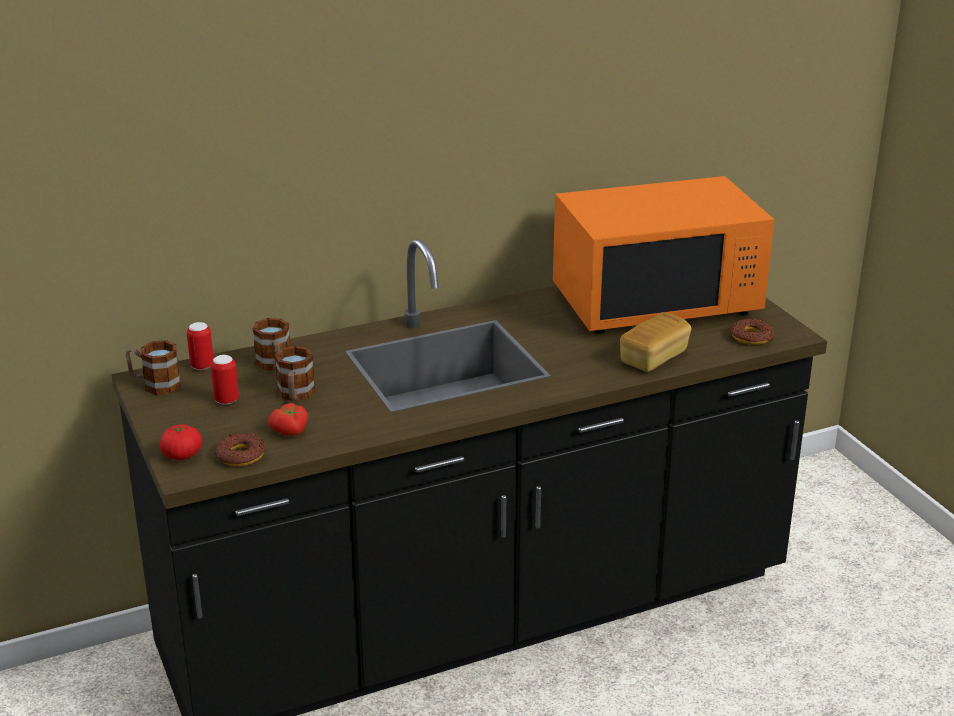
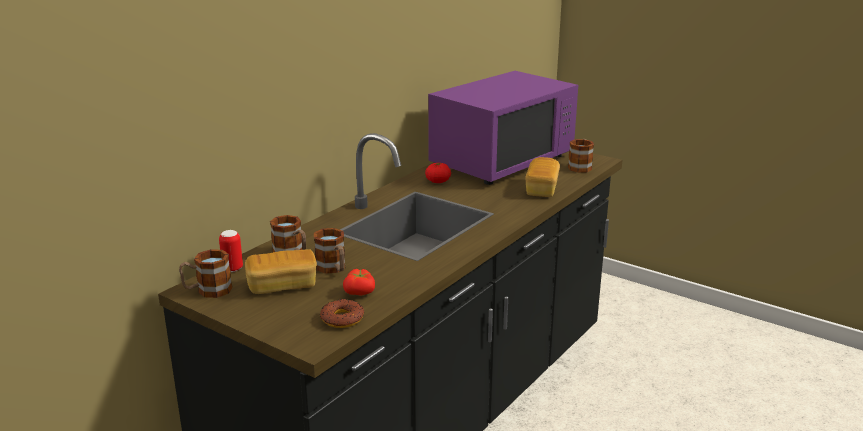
camera: 30 degrees left, 5 degrees down
(182, 455) = (293, 332): tomato -> tomato (438, 181)
(226, 400) = (282, 286): can -> bread
(656, 303) = (501, 161): orange microwave -> purple microwave
(751, 337) = (580, 166): donut -> mug

